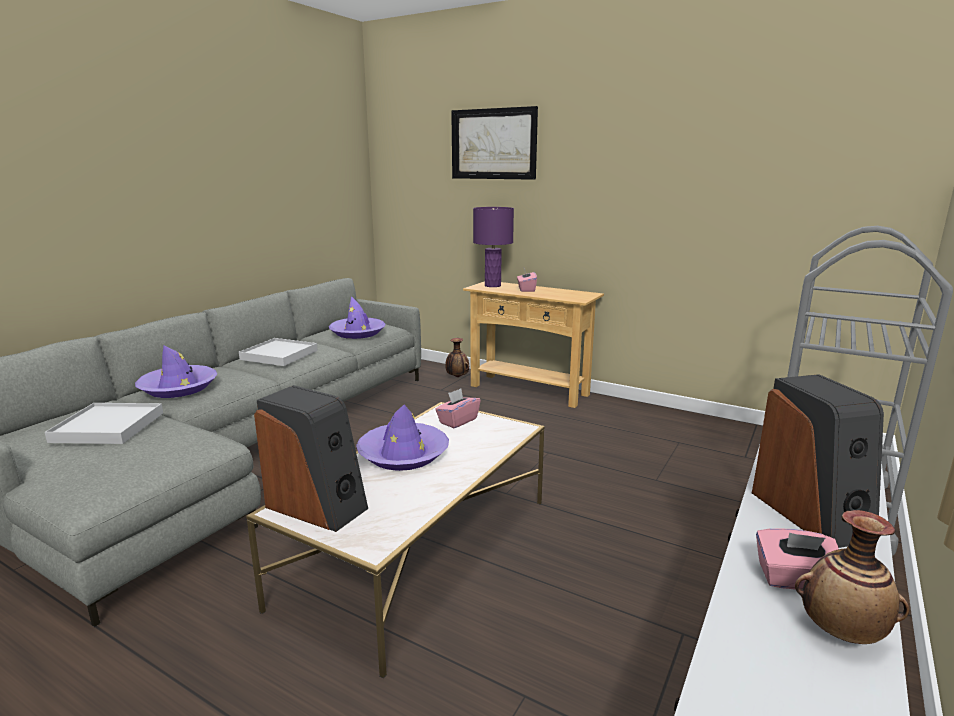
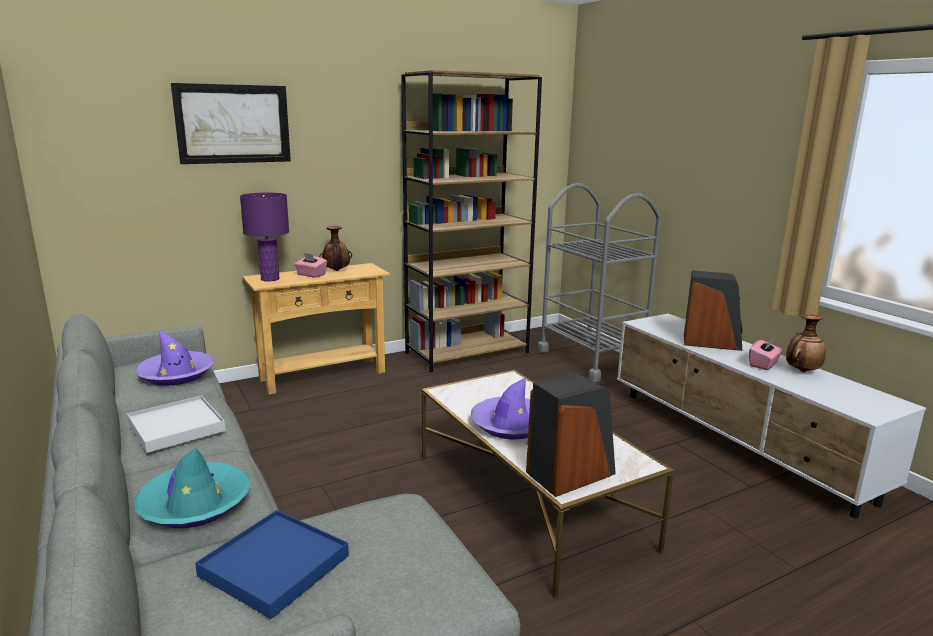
camera: 60 degrees left, 0 degrees up
(108, 427) = (275, 565): white tray -> blue tray
(178, 388) = (195, 504): purple hat -> turquoise hat
(457, 377) = (235, 393): vase -> vase (336, 270)
(458, 421) = (471, 392): pink tissue box -> none
(687, 427) = (467, 352): none -> brown bookcase

